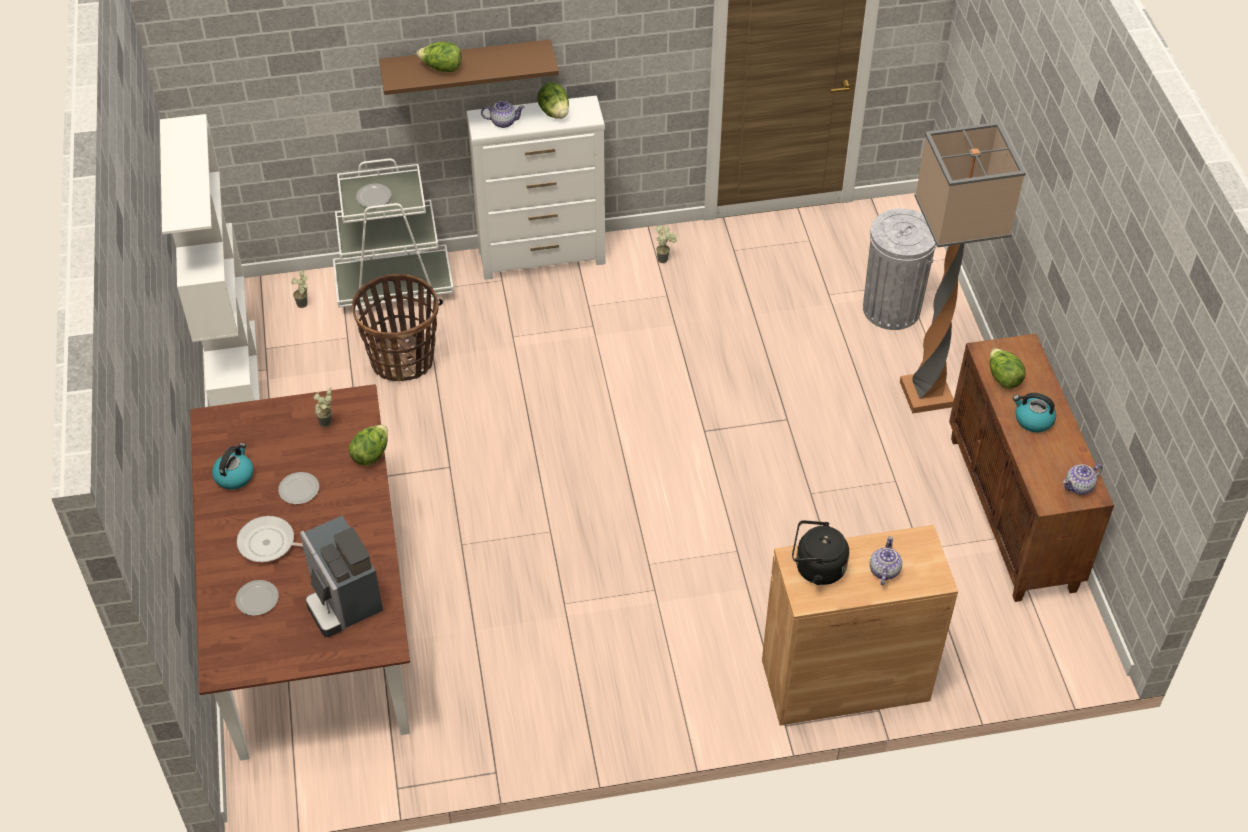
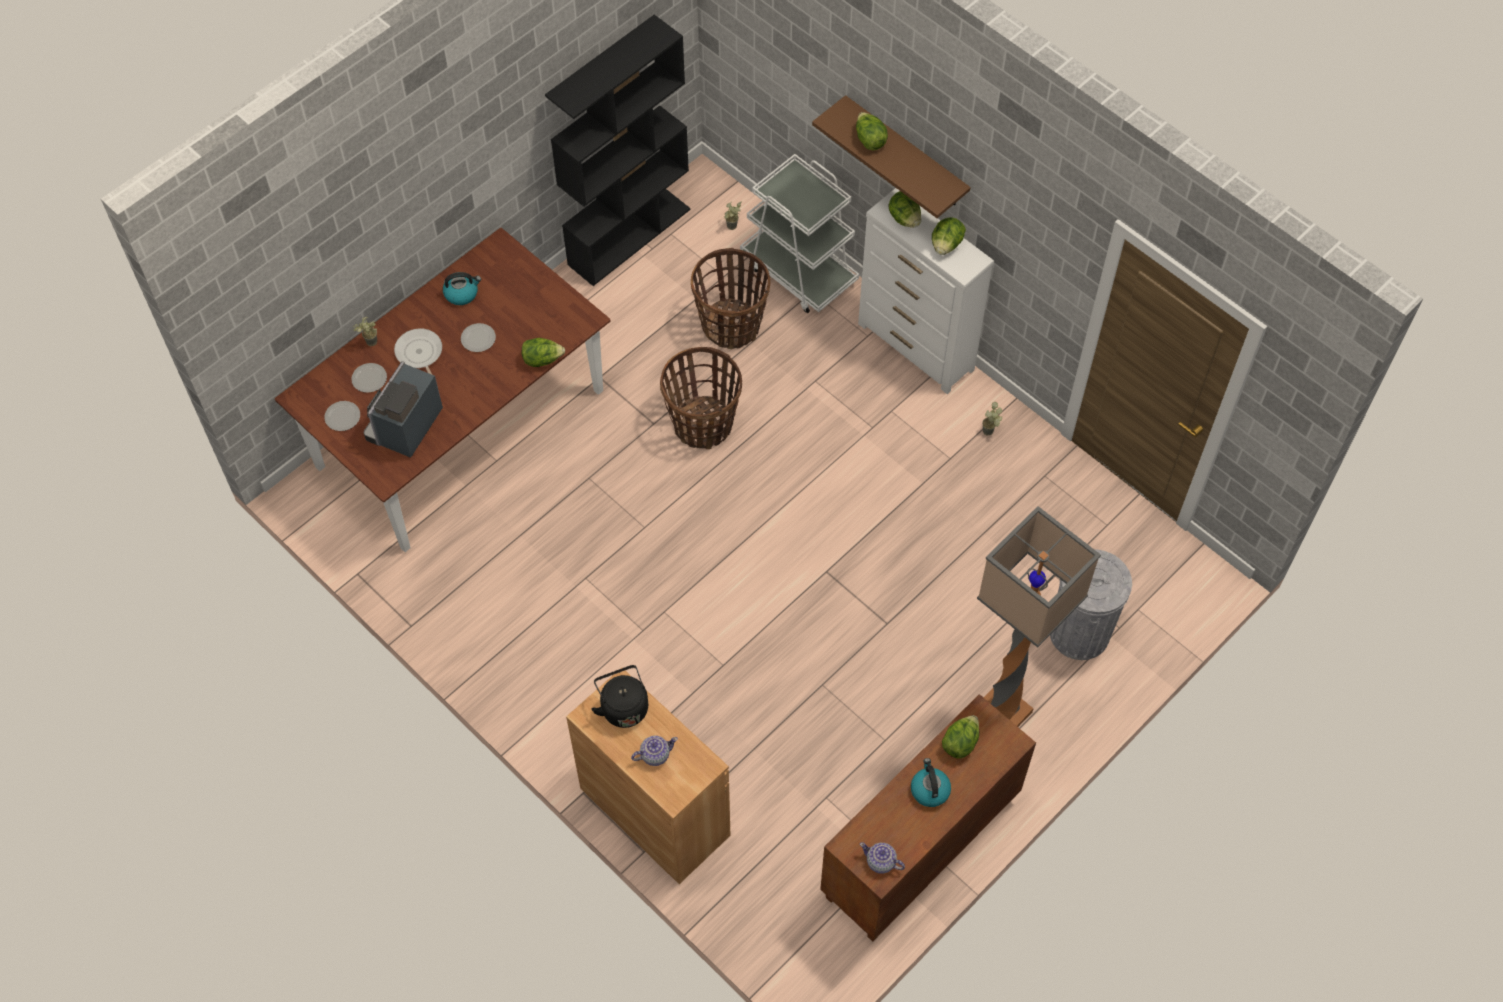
camera: 55 degrees right, 10 degrees up
(236, 377) = (629, 236): white bookcase -> black bookcase
(327, 426) = (547, 316): potted plant -> potted plant (369, 344)
(374, 197) = (795, 193): plate -> plate (342, 417)
(483, 433) = (703, 424): none -> basket
(503, 122) = (904, 218): teapot -> lettuce

